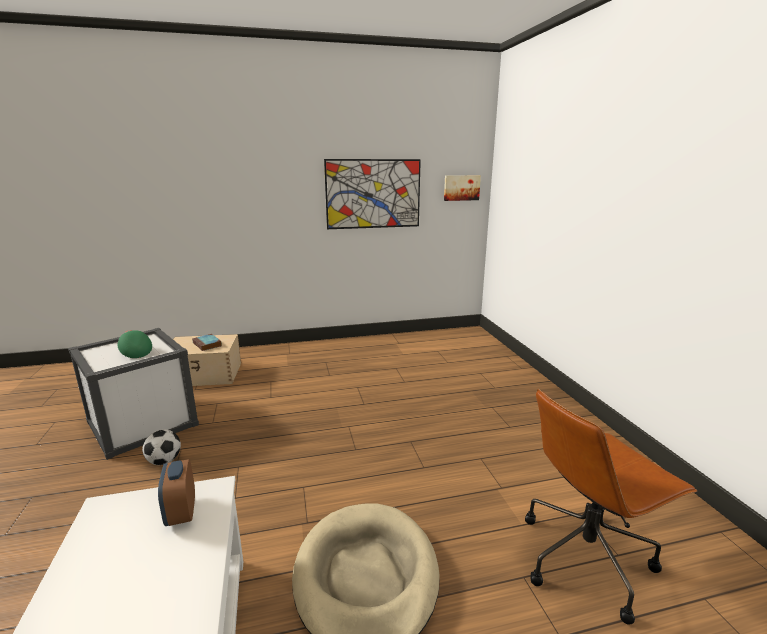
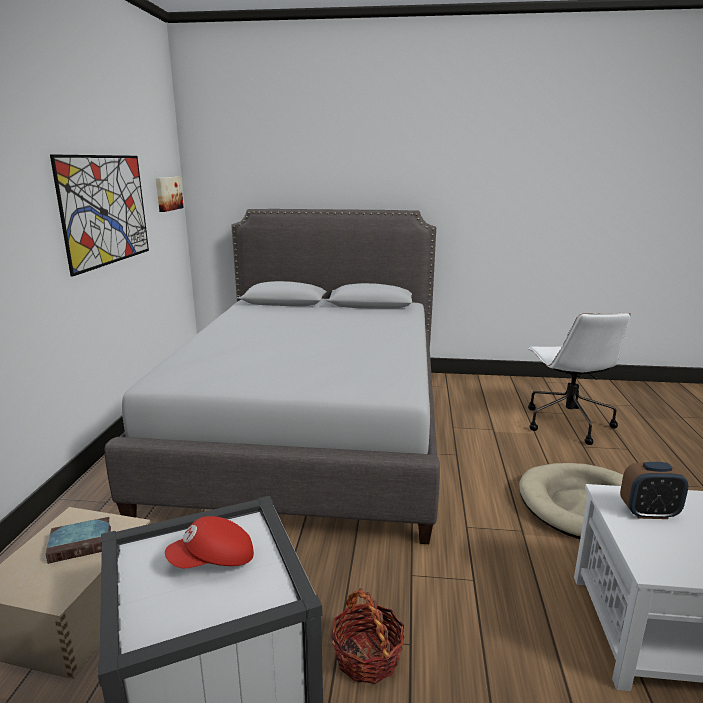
camera: 70 degrees left, 0 degrees up
(135, 352) = (213, 561): green cap -> red cap
(164, 461) = (367, 656): football -> basket
(412, 388) = (312, 430): none -> grey bed
(586, 558) = (566, 423): brown office chair -> white office chair

